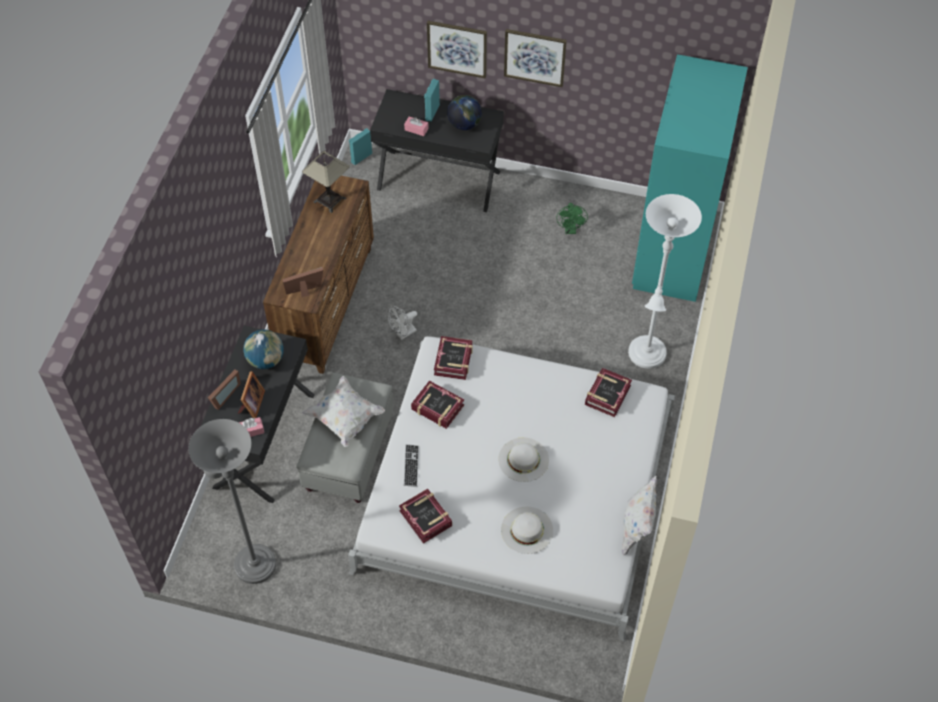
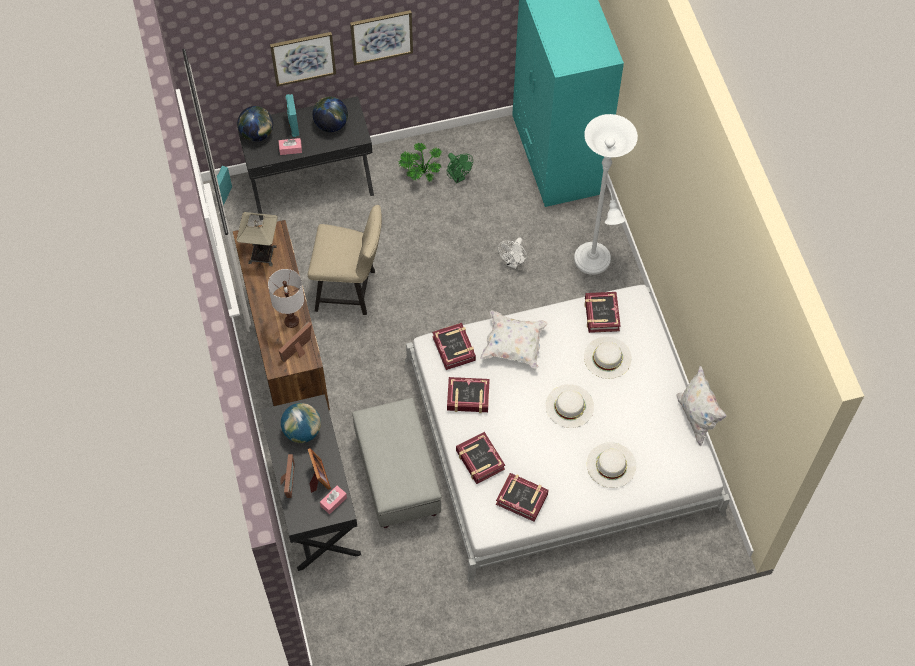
camera: 30 degrees left, 5 degrees up
(252, 560) = (377, 614): grey floor lamp -> none
(316, 264) = (291, 321): none -> white table lamp
(345, 418) = (393, 447): white pillow -> white pillow (513, 346)
(397, 106) = (257, 134): none -> globe
(403, 334) = (374, 344): white fan -> white fan (513, 263)
(411, 466) = (479, 460): keyboard -> book
(413, 280) = (350, 290): none -> beige chair
(539, 212) = (420, 173): none -> potted plant
(587, 434) = (607, 357): none -> white hat

